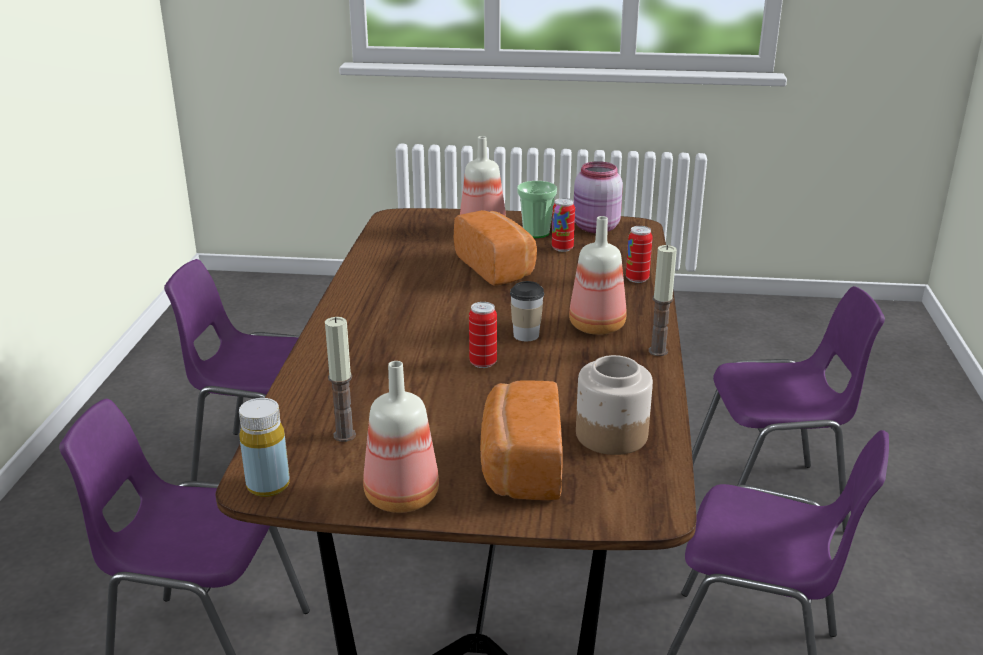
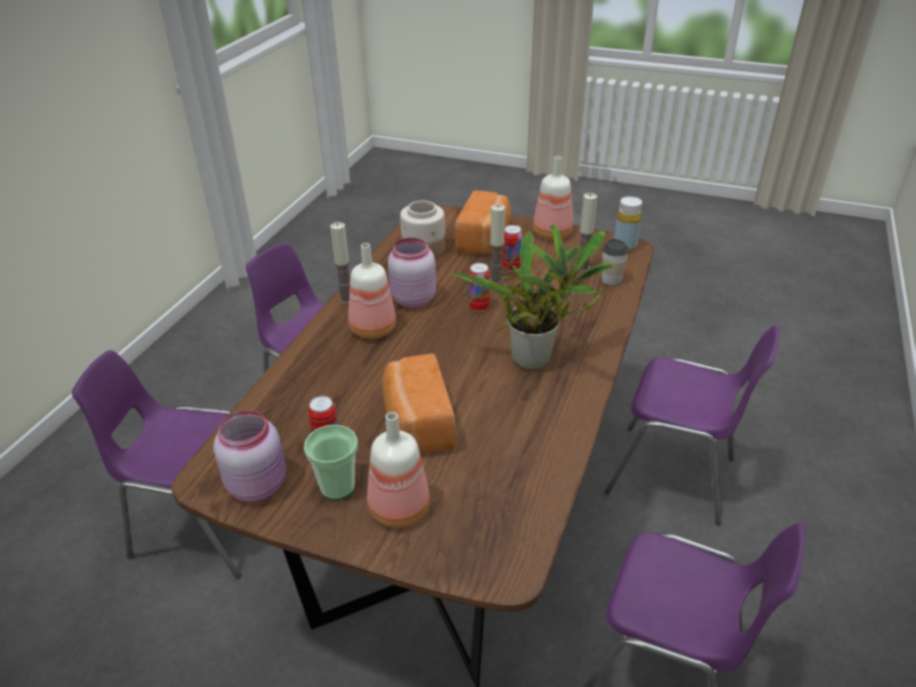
camera: 165 degrees left, 10 degrees up
(396, 321) = (537, 360): none -> potted plant
(473, 399) = (496, 280): none -> candle
(526, 335) = (434, 328): cup -> cup (611, 280)
(575, 361) = (412, 299): none -> pink jar
(637, 279) = (292, 381): can -> can (511, 267)

